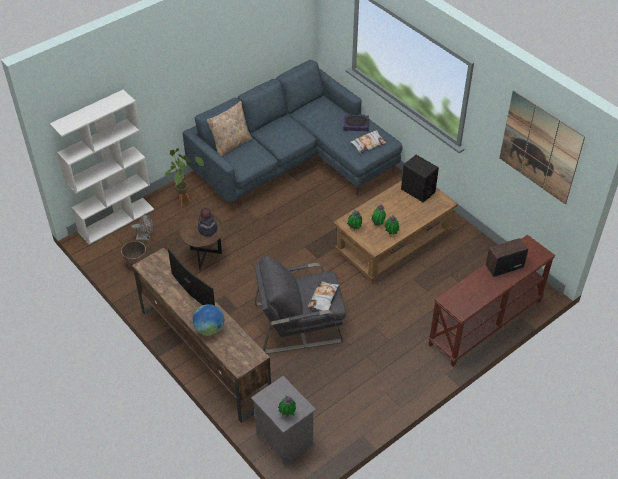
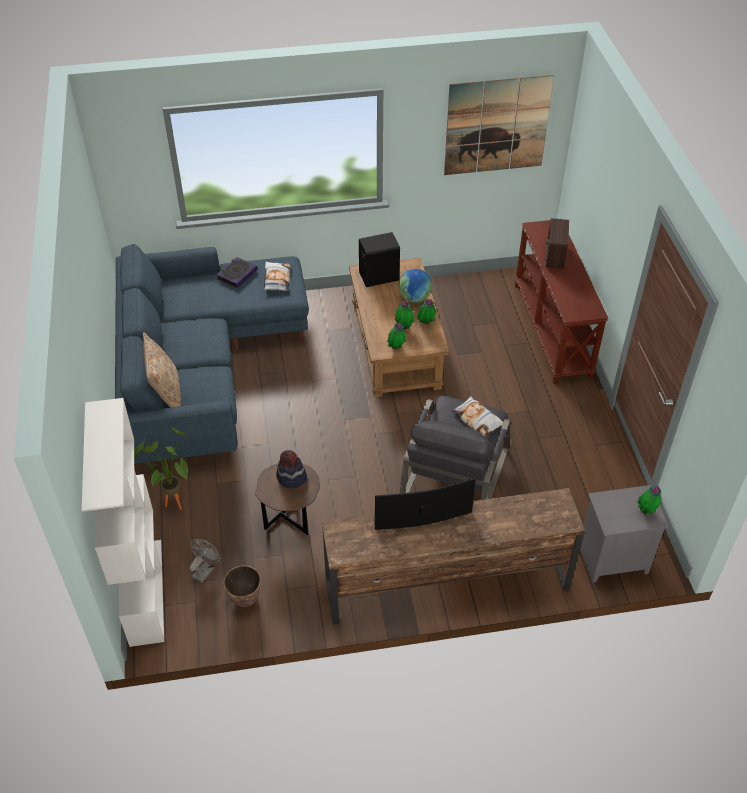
camera: 60 degrees left, 0 degrees up
(209, 330) = (494, 527): globe -> globe (415, 298)

